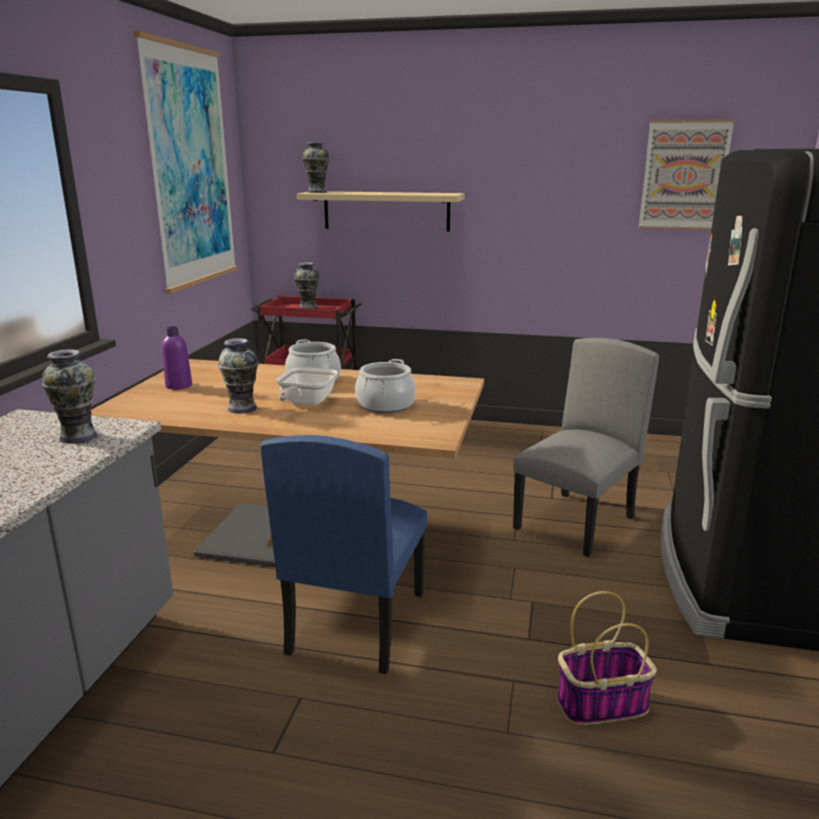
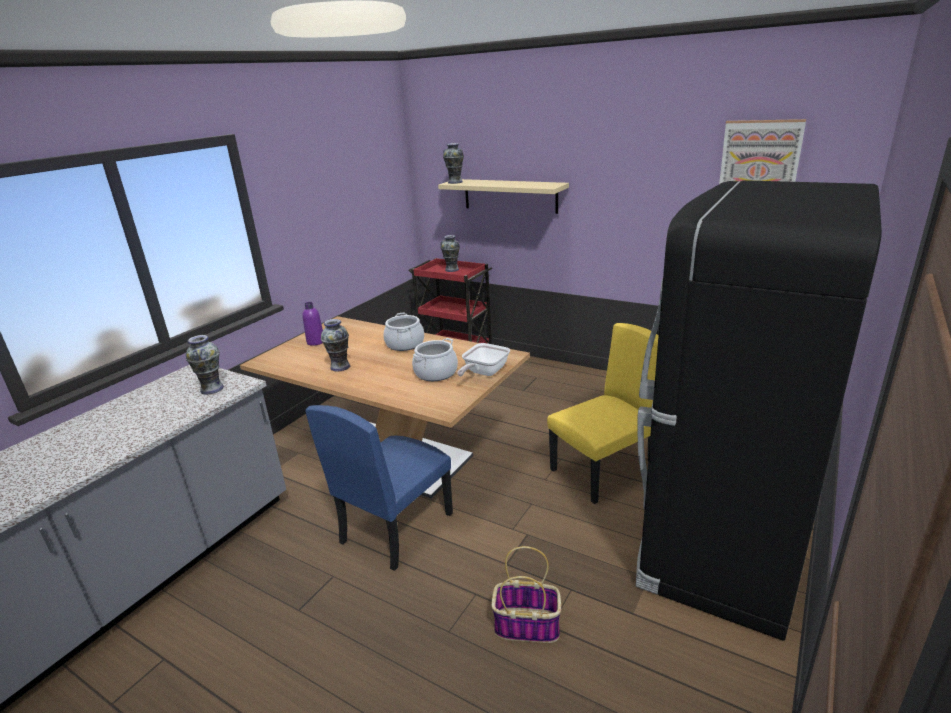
camera: 20 degrees right, 5 degrees up
(190, 168) = (355, 171): picture -> none
(305, 403) = (383, 366): frying pan -> frying pan (483, 373)
(576, 523) = (603, 472): grey chair -> yellow chair

